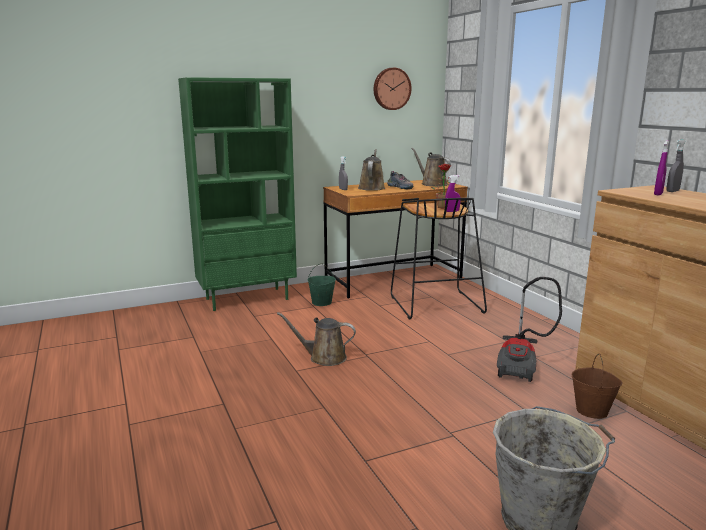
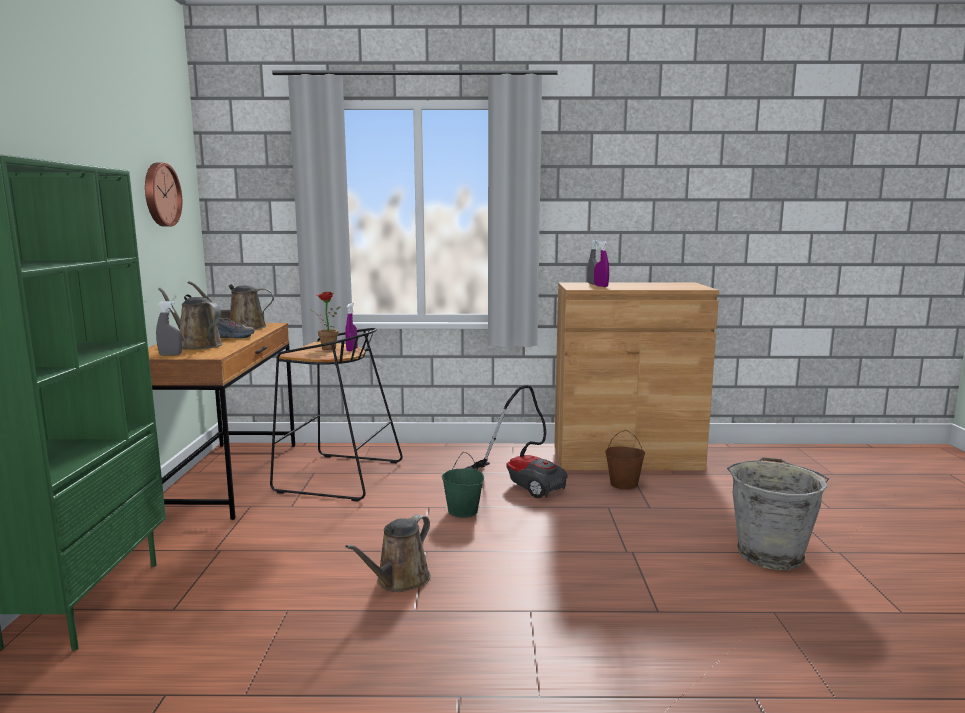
camera: 65 degrees left, 5 degrees down
(321, 303) = (217, 541): green bucket -> green bucket (463, 511)

